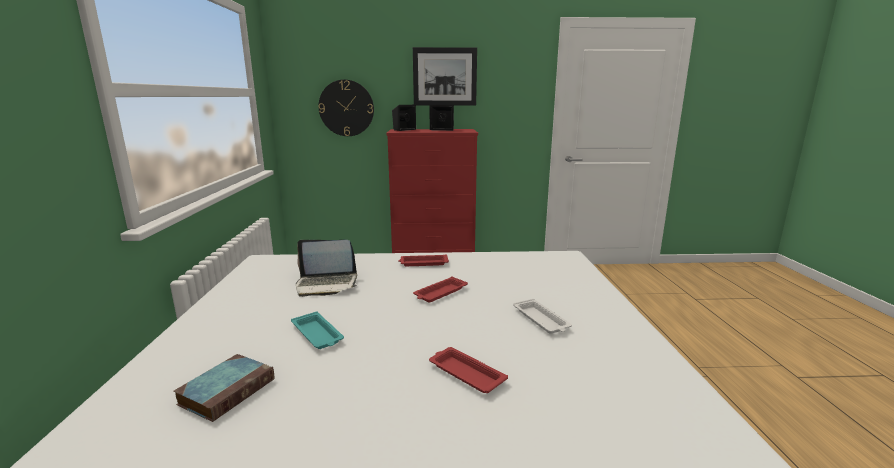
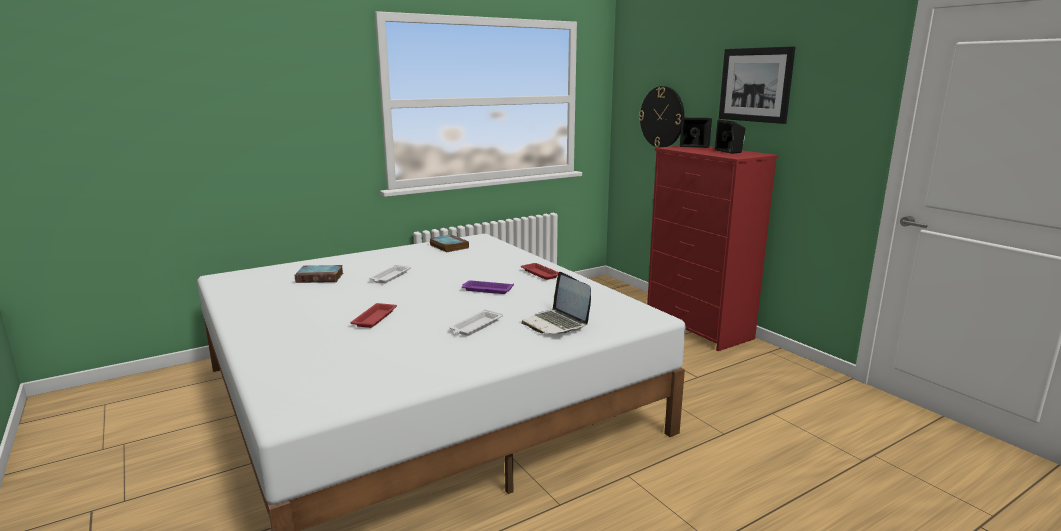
camera: 60 degrees right, 0 degrees up
(260, 279) = (448, 246): none -> book
(317, 335) = (390, 277): turquoise tray -> white tray
(326, 284) = (461, 261): laptop -> laptop (556, 324)
(440, 293) = (486, 290): red tray -> purple tray

